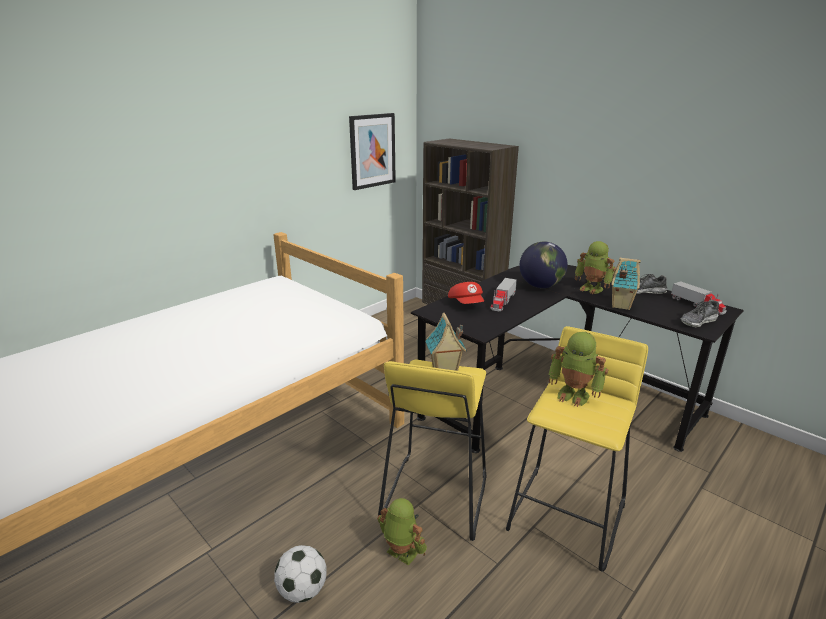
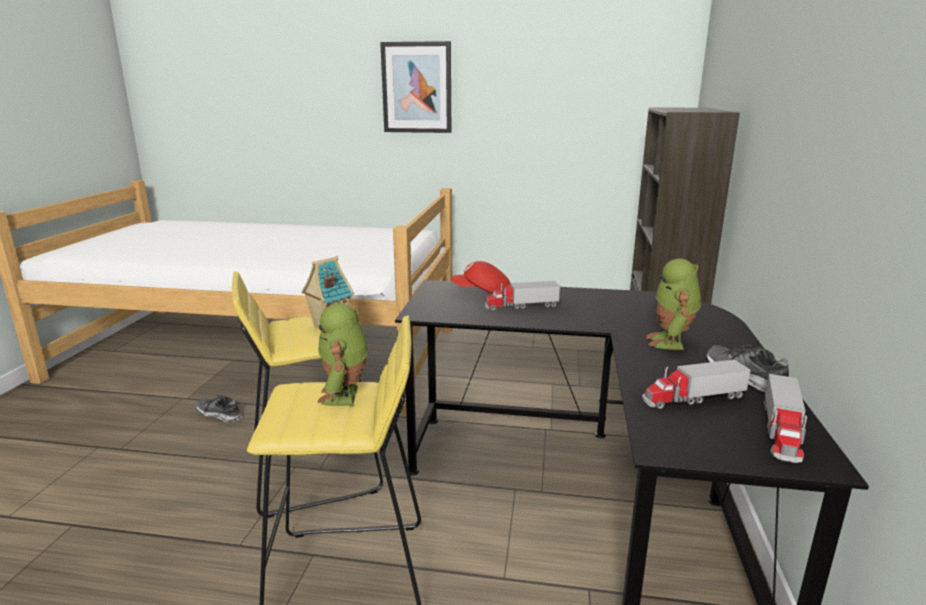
camera: 55 degrees right, 5 degrees down
(303, 590) = (160, 450): football -> none
(372, 151) = (609, 119): picture -> picture (417, 88)
(401, 553) = (223, 480): toy robot -> none
(466, 304) = (482, 294): red cap -> red cap turned 60 degrees clockwise
(541, 286) = (611, 314): globe -> none
(620, 305) = (643, 369): toy house -> none
(658, 308) = (692, 398): none -> toy truck
(698, 321) = (698, 439): shoe -> shoe (219, 414)

